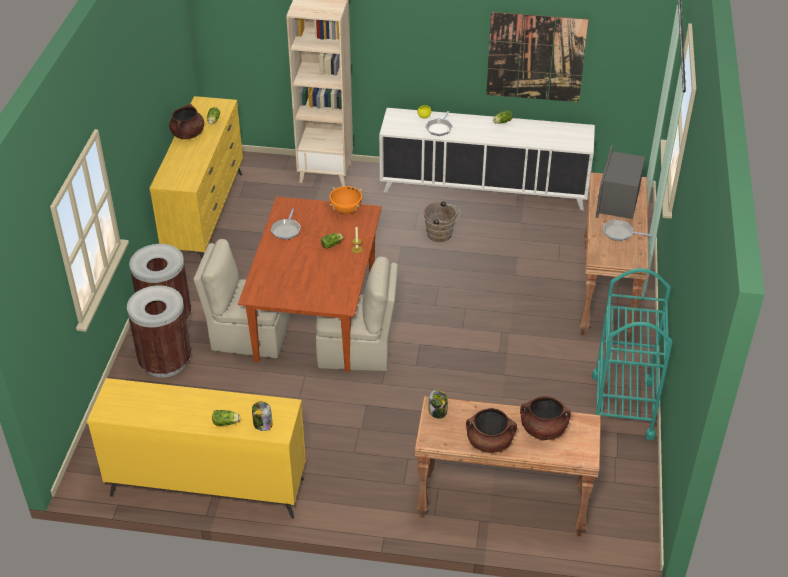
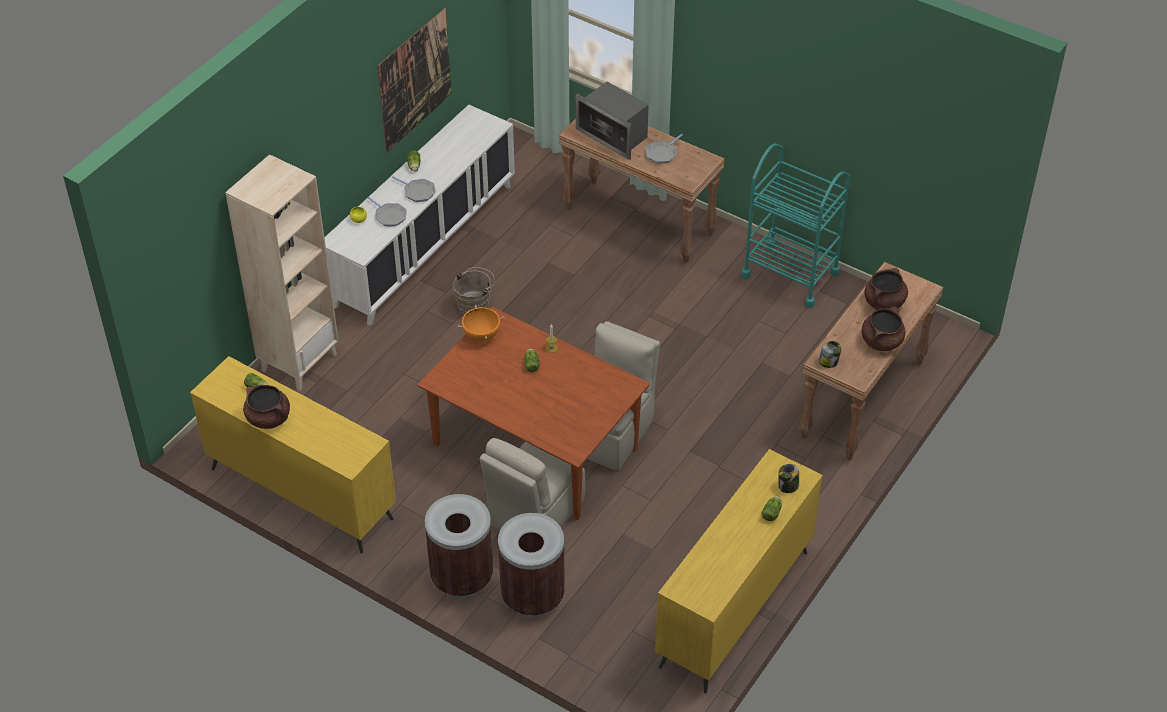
camera: 65 degrees left, 5 degrees up
(286, 230) = (483, 393): frying pan -> frying pan (418, 192)

